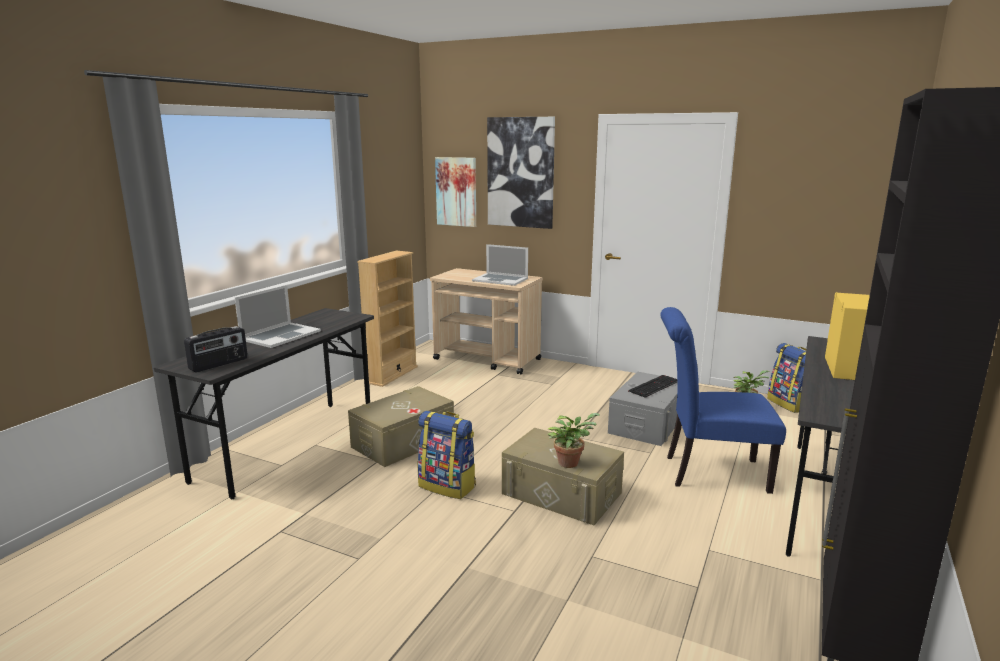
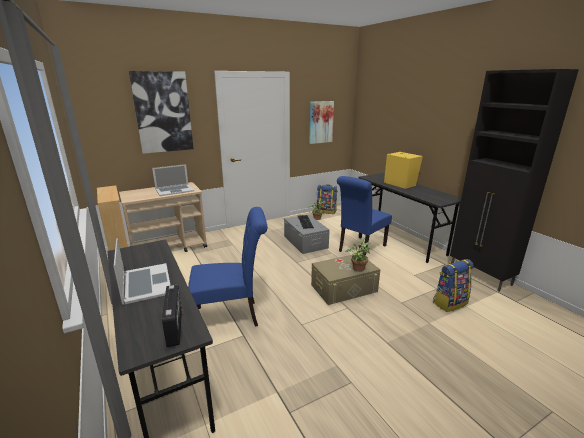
camera: 55 degrees left, 5 degrees up
(403, 442) = (231, 316): beige storage box -> blue chair
(448, 486) = (303, 319): backpack -> backpack (449, 303)
(456, 191) = (106, 132): picture -> picture (321, 122)

